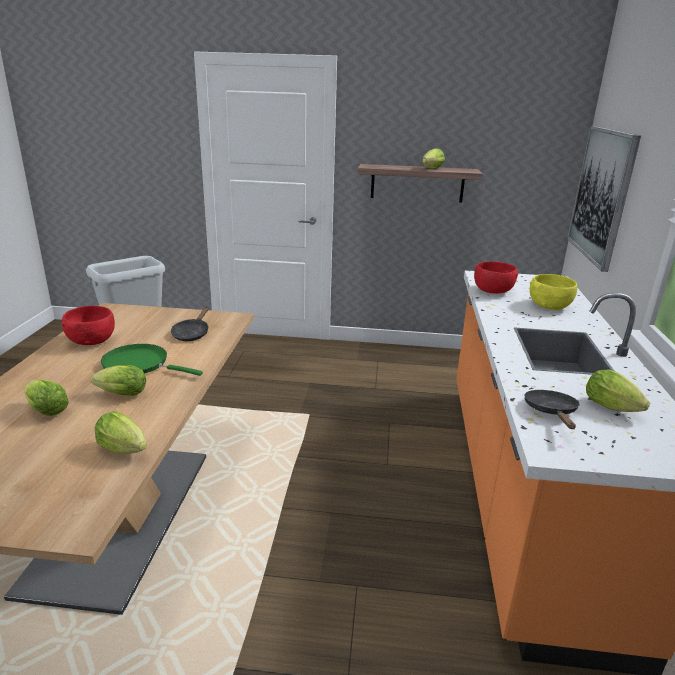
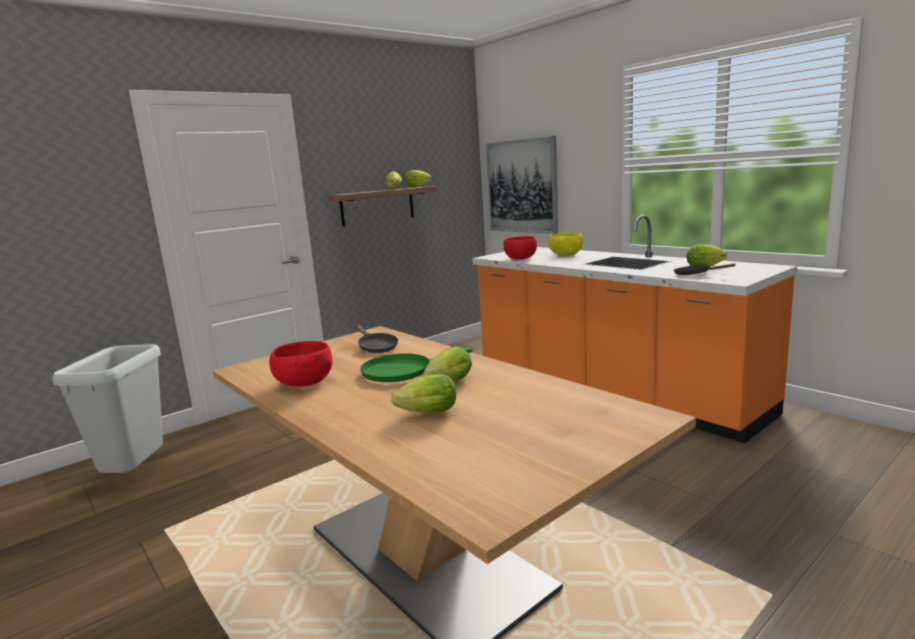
camera: 45 degrees left, 10 degrees down
(125, 450) = (554, 391): lettuce -> lettuce (418, 187)

